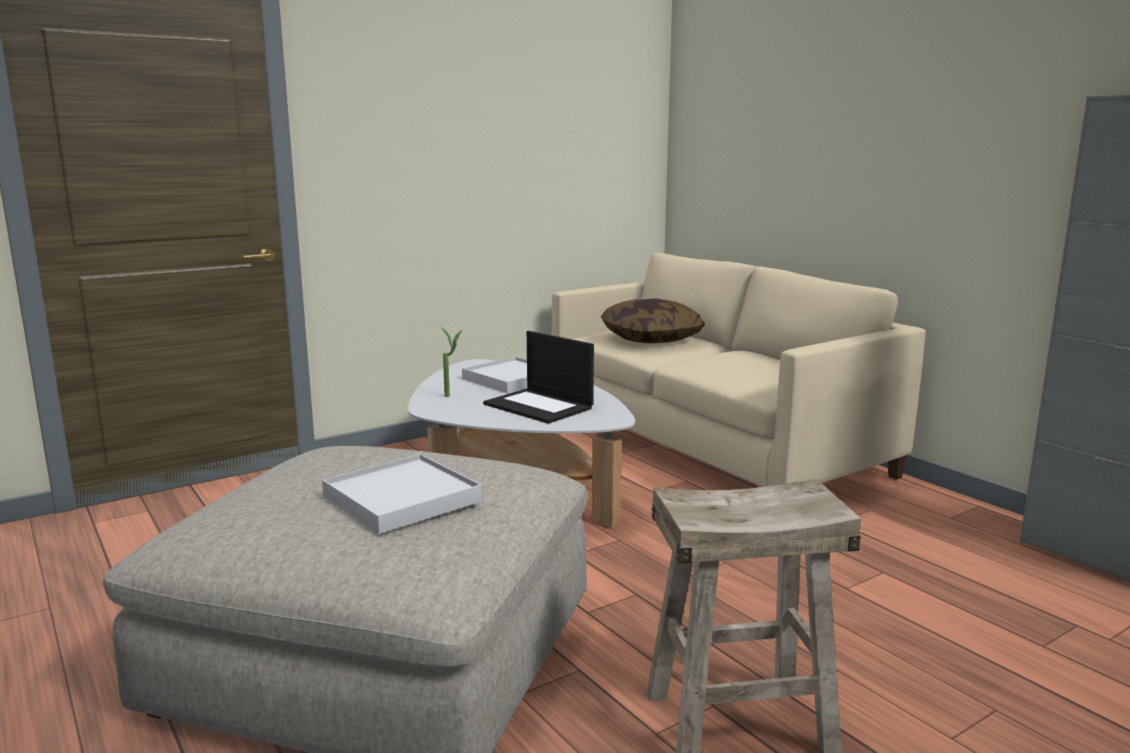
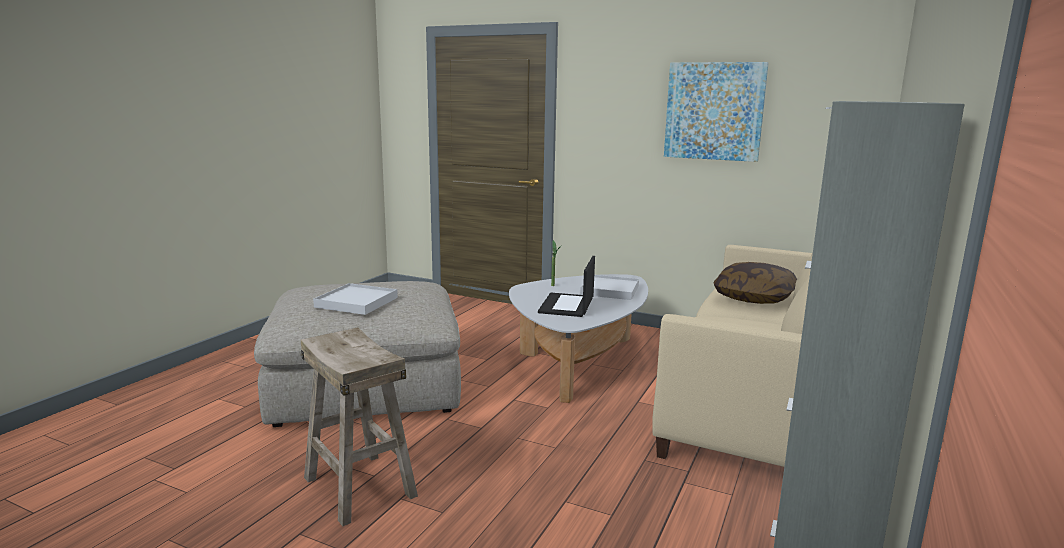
camera: 60 degrees right, 0 degrees up
(512, 127) = (714, 111): none -> picture

